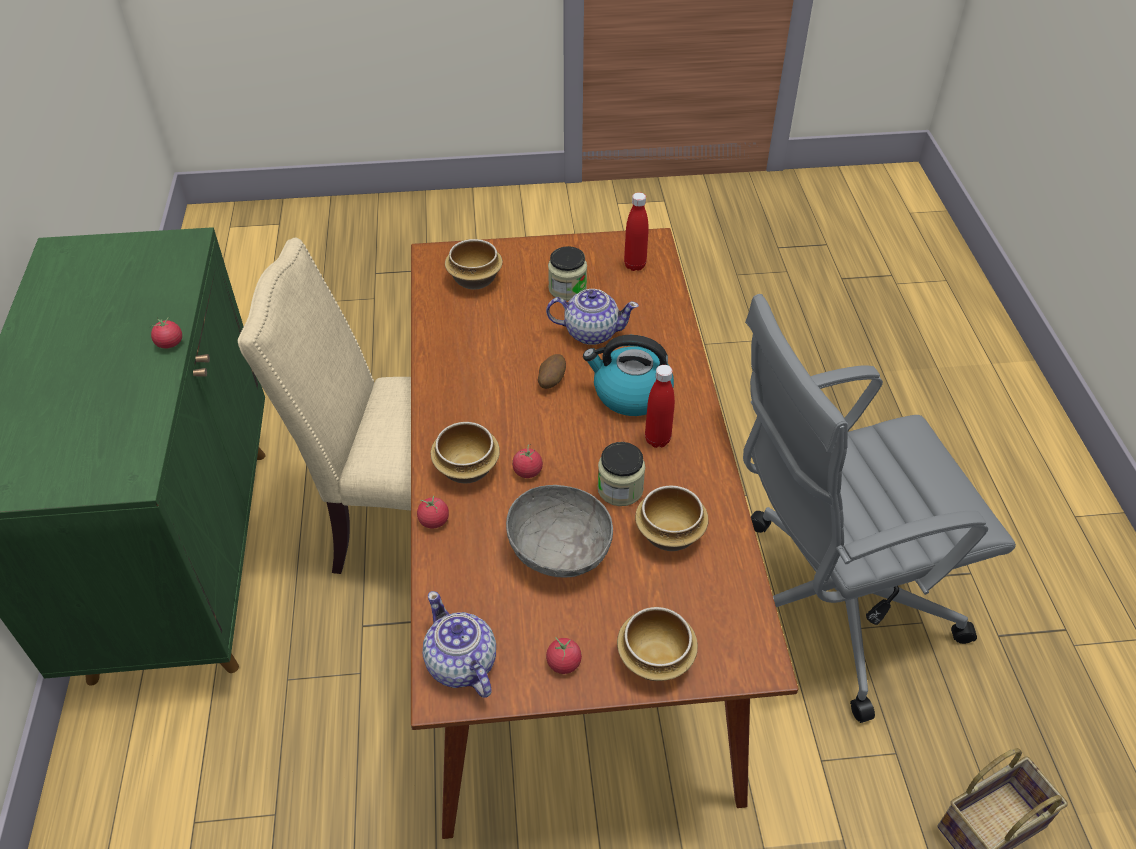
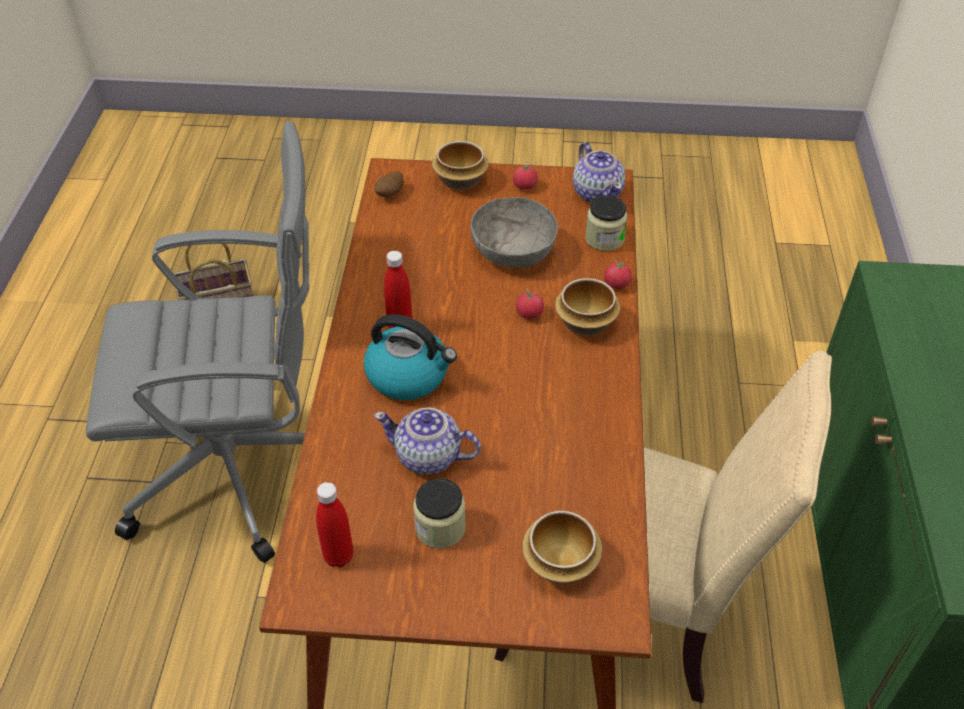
camera: 170 degrees left, 0 degrees up
(170, 343) = (919, 415): tomato -> none
(551, 380) = (488, 401): potato -> potato (390, 194)
(620, 489) = (449, 289): jar -> jar (604, 239)
(669, 535) = (420, 250): bowl -> none

